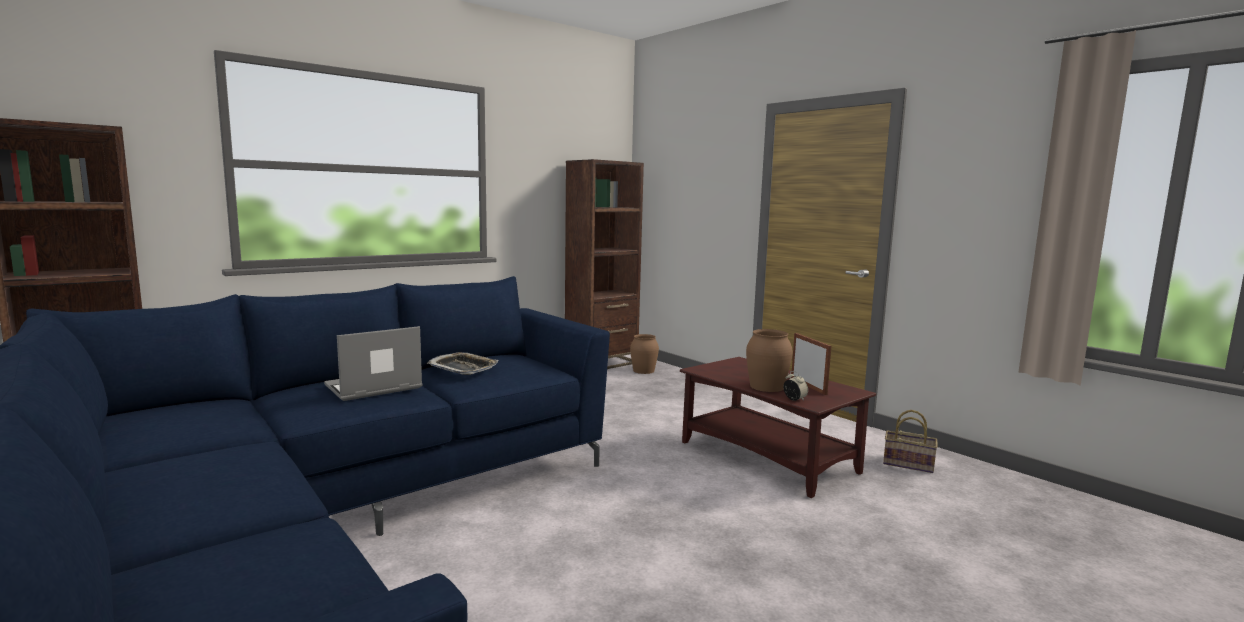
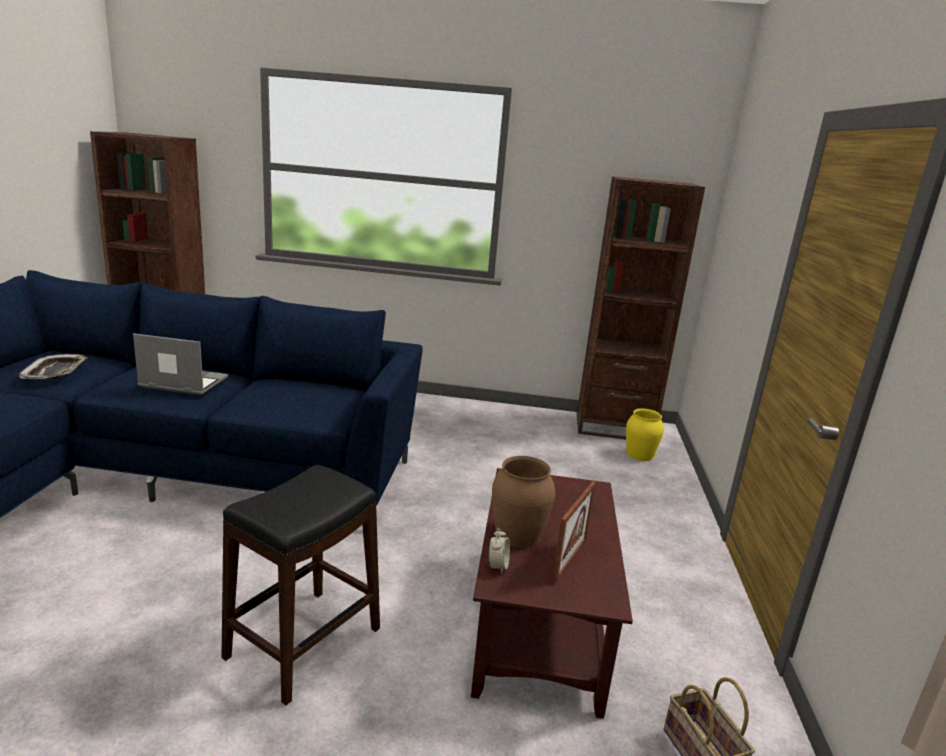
camera: 45 degrees right, 10 degrees up
(463, 368) = (275, 389): tray -> tray (55, 372)
(644, 371) = (640, 455): brown vase -> yellow vase
(695, 530) = (303, 642): none -> black stool

